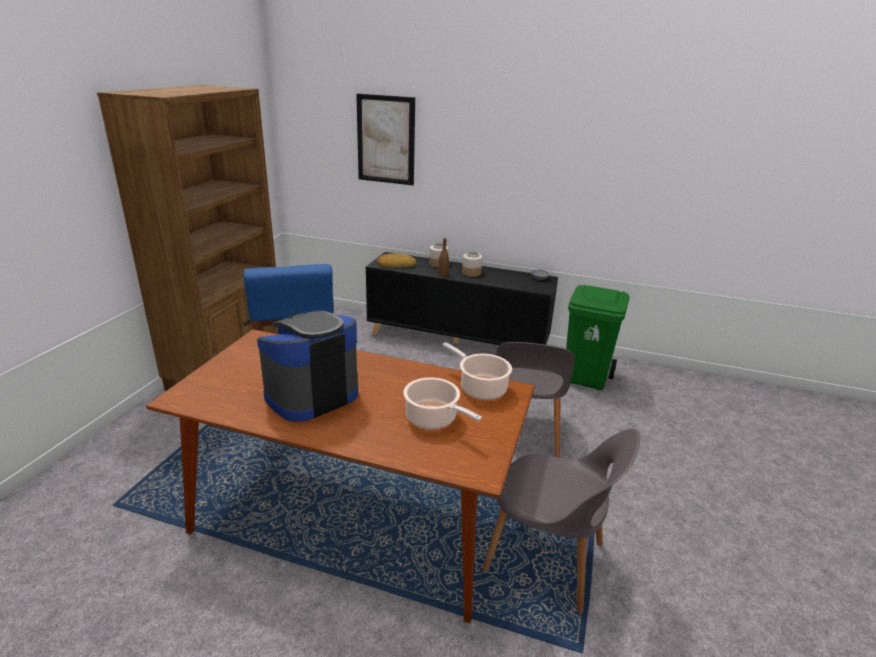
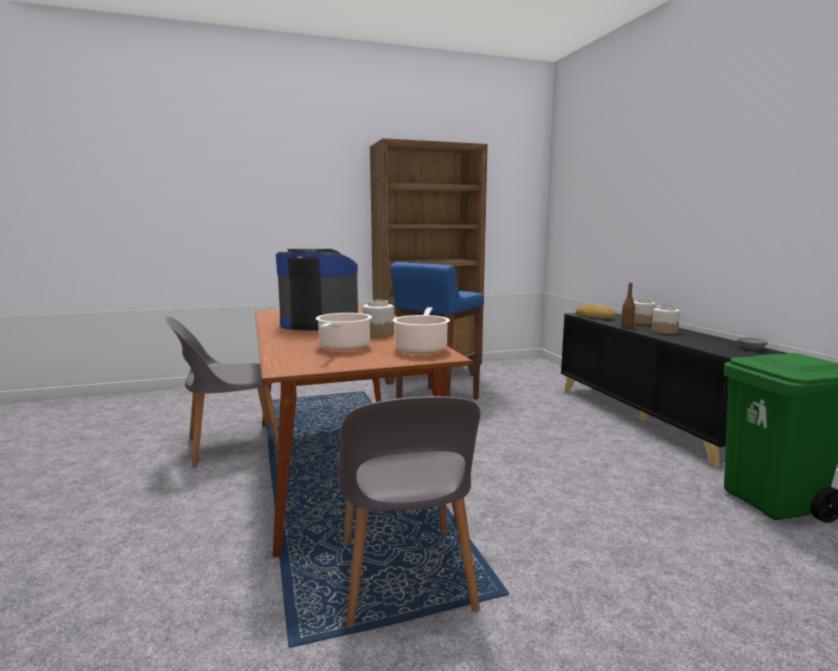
camera: 55 degrees right, 15 degrees down
(386, 140) = (618, 192): picture -> none
(402, 384) = (378, 334): none -> jar
(524, 431) = (581, 497): grey chair -> grey chair (230, 445)

